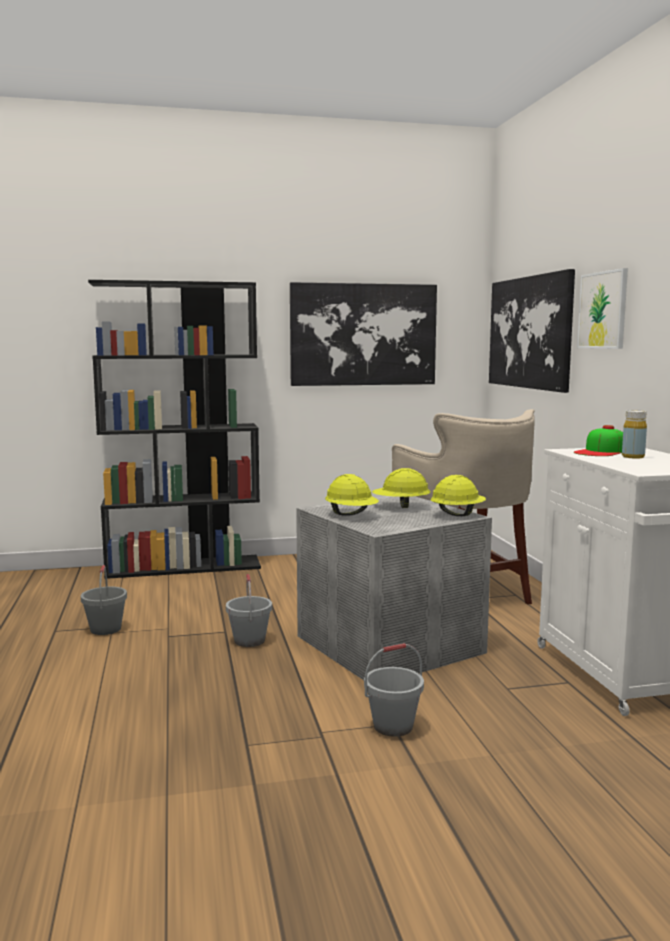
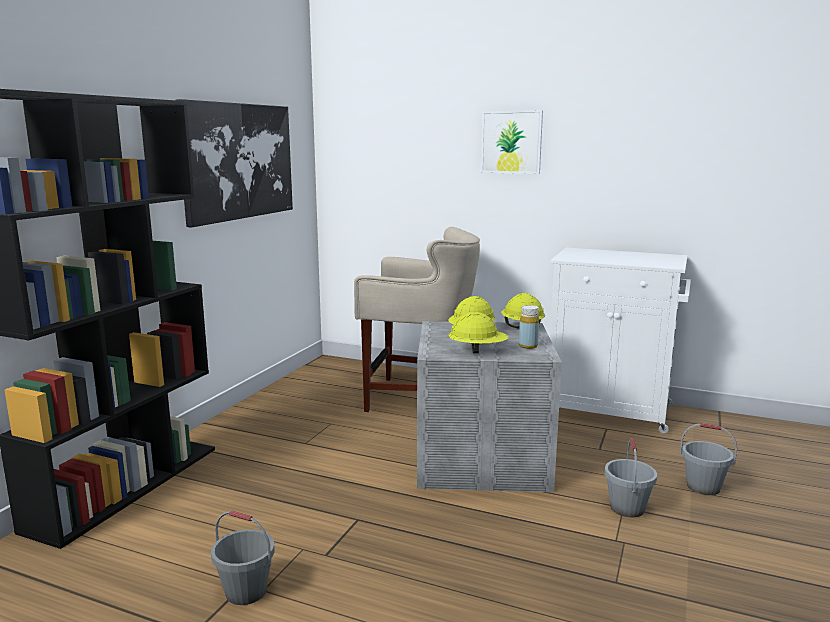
camera: 55 degrees left, 5 degrees up
(250, 641) = (398, 513): grey bucket -> grey bucket (703, 487)
(530, 332) = (397, 157): picture -> none
(601, 451) = (581, 255): cap -> none
(633, 457) = (612, 256): yellow bottle -> yellow bottle (528, 346)

